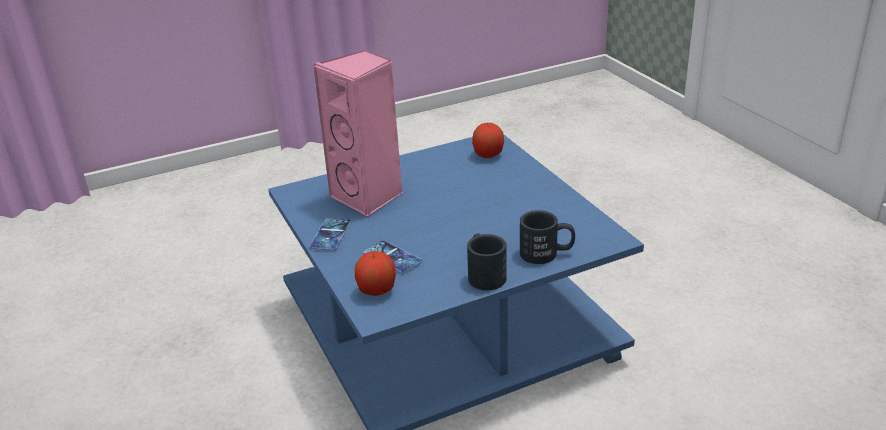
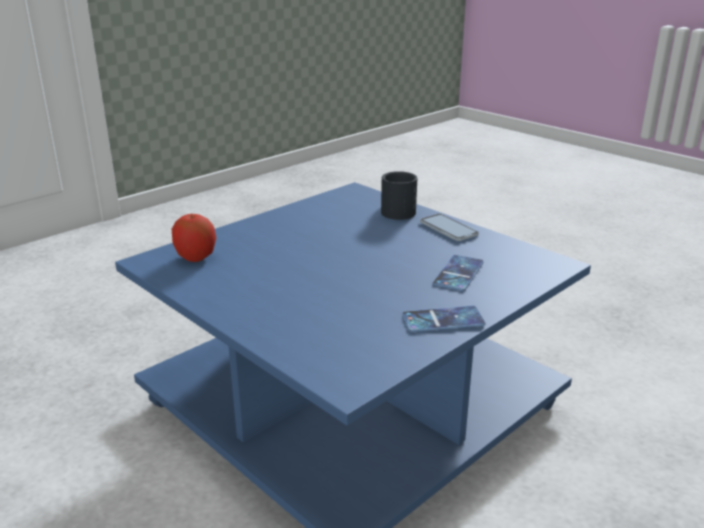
camera: 110 degrees left, 5 degrees down
(369, 197) = (335, 314): pink speaker -> none
(376, 290) = (521, 270): apple -> none
(484, 274) = (448, 229): black mug -> phone

